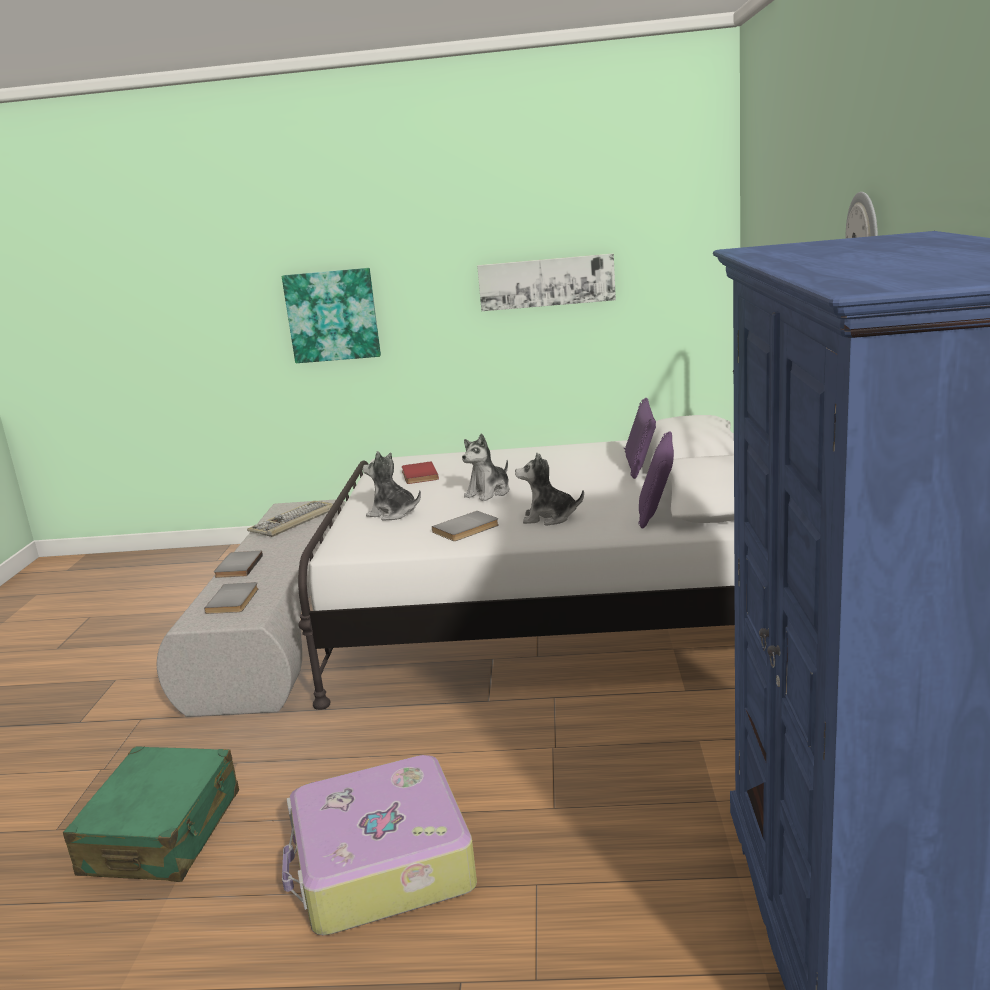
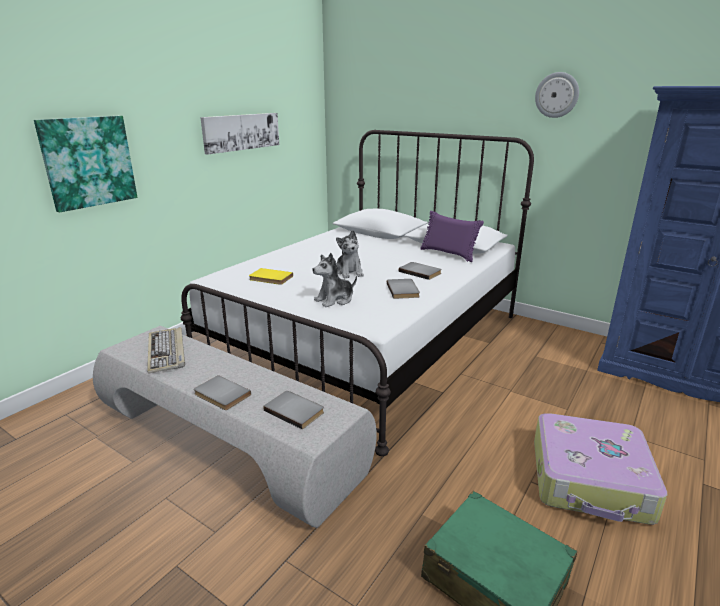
camera: 60 degrees left, 5 degrees up
(418, 475) = (270, 278): red book -> yellow book
(549, 518) = (420, 272): plush toy -> grey book
(641, 465) = (374, 240): purple pillow -> none

